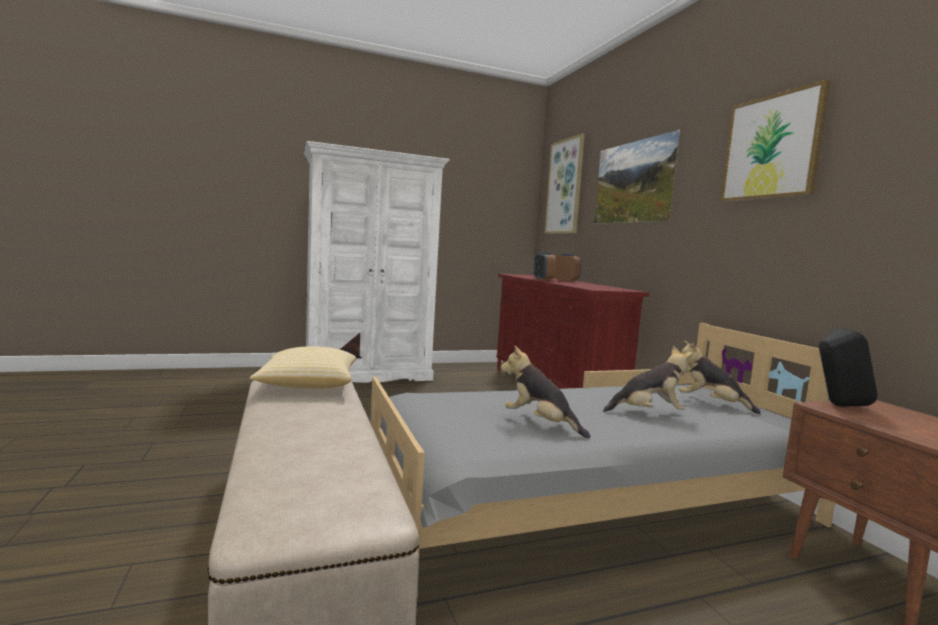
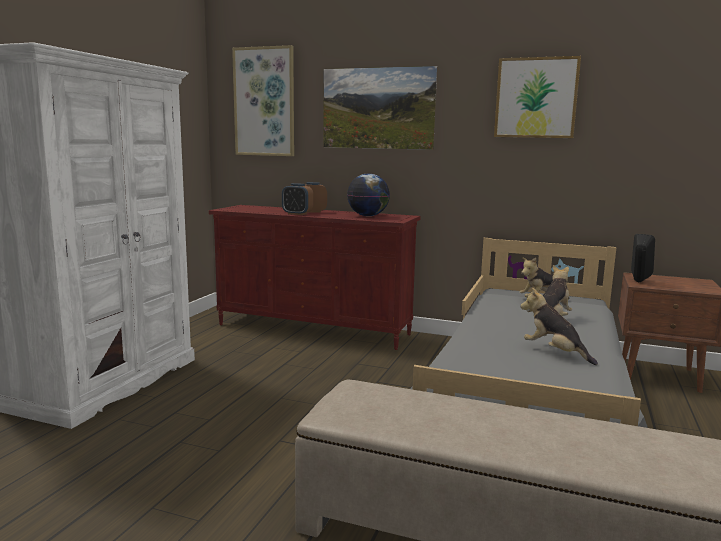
camera: 50 degrees left, 5 degrees up
(308, 385) = (370, 401): pillow -> none
(540, 424) = (554, 353): plush toy -> plush toy turned 60 degrees clockwise
(592, 286) = (368, 216): none -> globe

